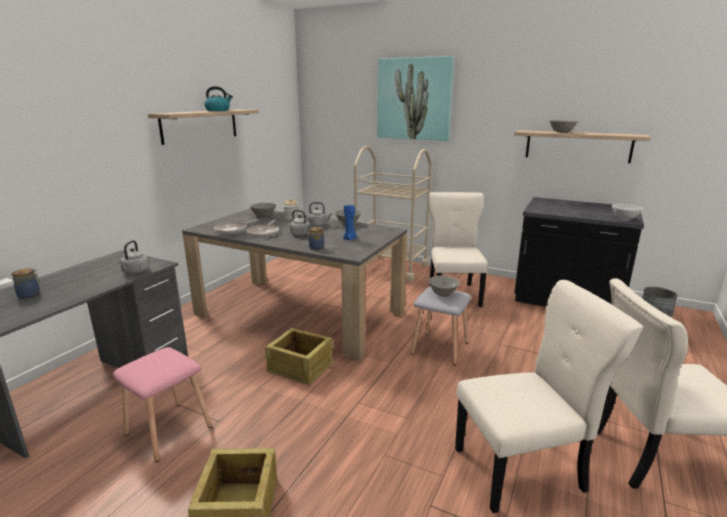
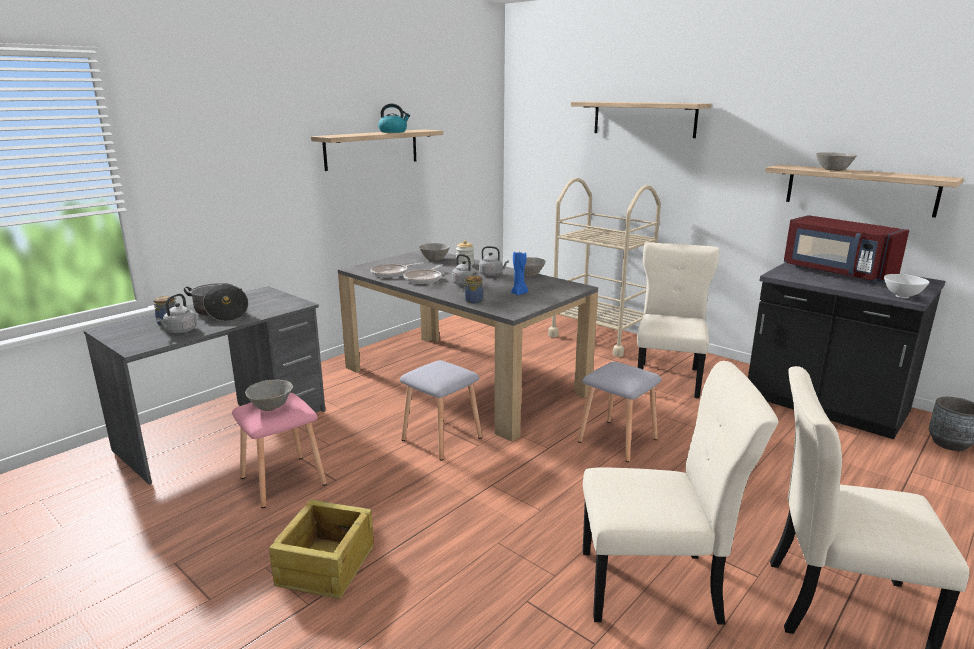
camera: 15 degrees right, 0 degrees up
(82, 279) = (220, 312): none -> cooking pot
(135, 272) = (272, 310): grey kettle -> grey kettle (180, 331)
(300, 367) = (441, 439): crate -> grey stool
(414, 99) = (643, 119): picture -> shelf
(443, 294) = (623, 371): grey bowl -> grey bowl (271, 406)
(570, 206) = (836, 272): none -> red microwave

